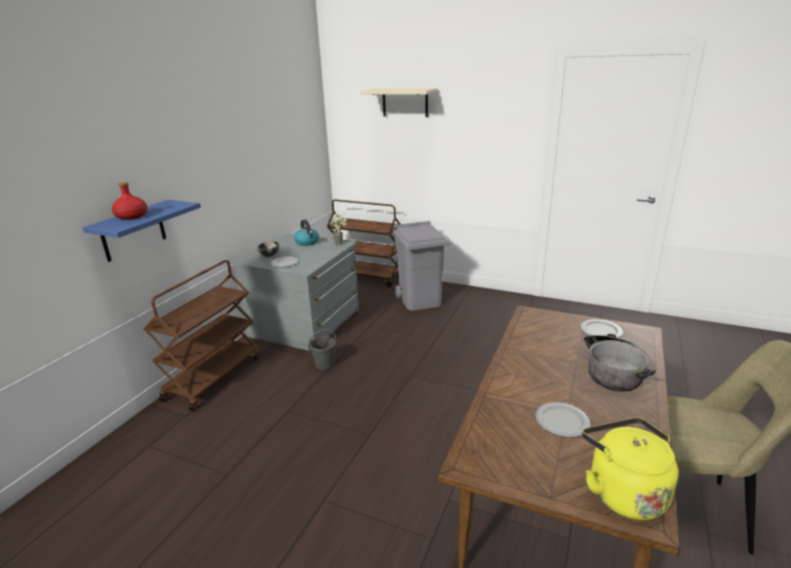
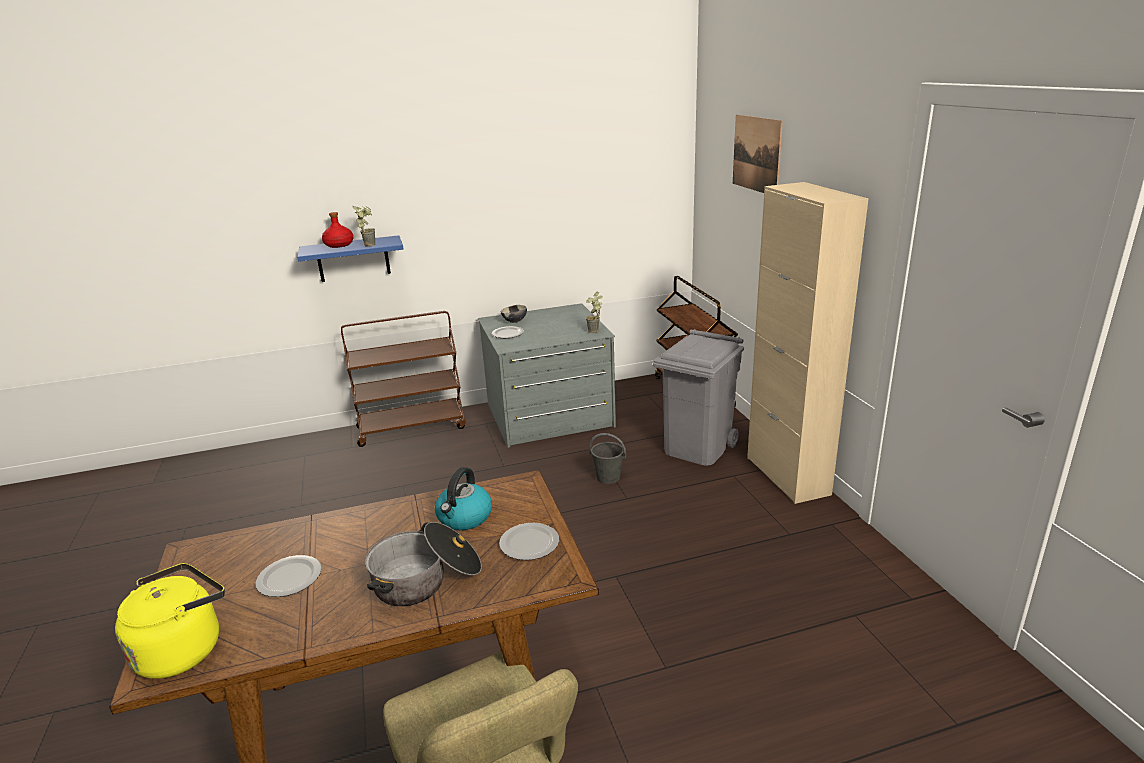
camera: 50 degrees right, 0 degrees up
(165, 209) = (369, 244): none -> potted plant
(307, 242) = (572, 319): kettle -> kettle (464, 518)
(325, 364) = (494, 463): grey bucket -> grey bucket (608, 477)
(405, 102) = (756, 154): beige shelf -> picture
(479, 293) = (787, 476): none -> beige cabinet

